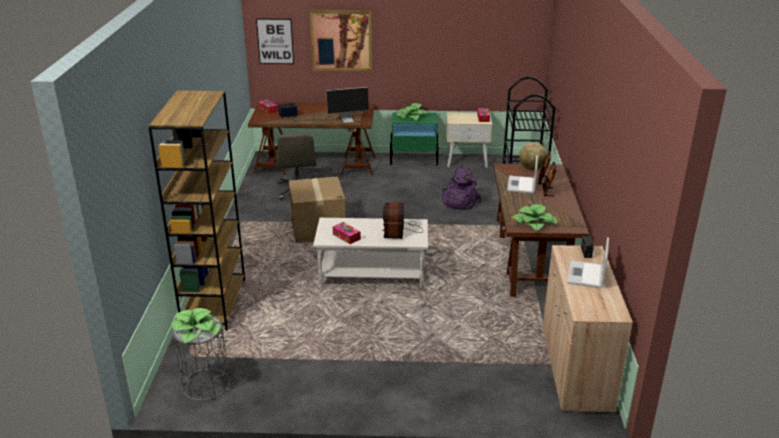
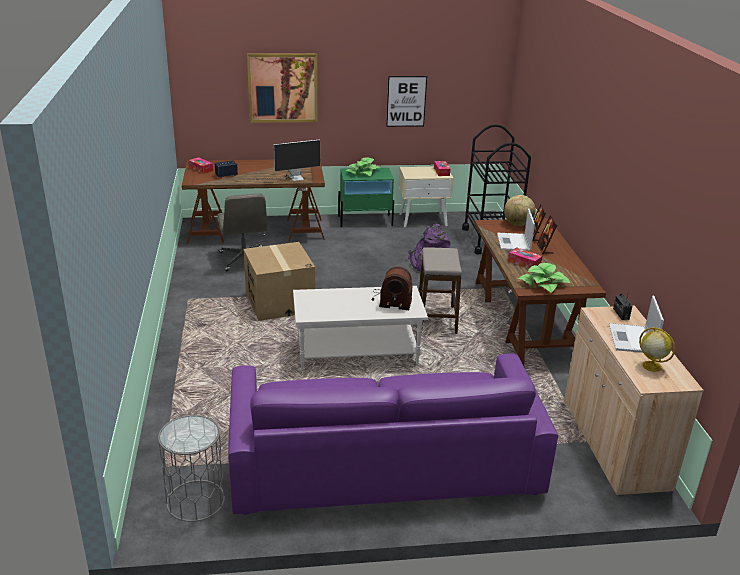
camera: 10 degrees left, 0 degrees up
(196, 330) = (188, 436): potted plant -> none
(214, 303) = (180, 399): brown bookcase -> none
(275, 41) = (206, 90): picture -> picture (406, 101)
(346, 236) = (331, 310): tissue box -> tissue box (524, 263)
(368, 364) = (383, 458): none -> purple sofa
(400, 230) = (391, 300): radio -> radio turned 75 degrees counterclockwise
(450, 250) = (436, 319): none -> stool
(593, 299) = (651, 366): none -> globe

